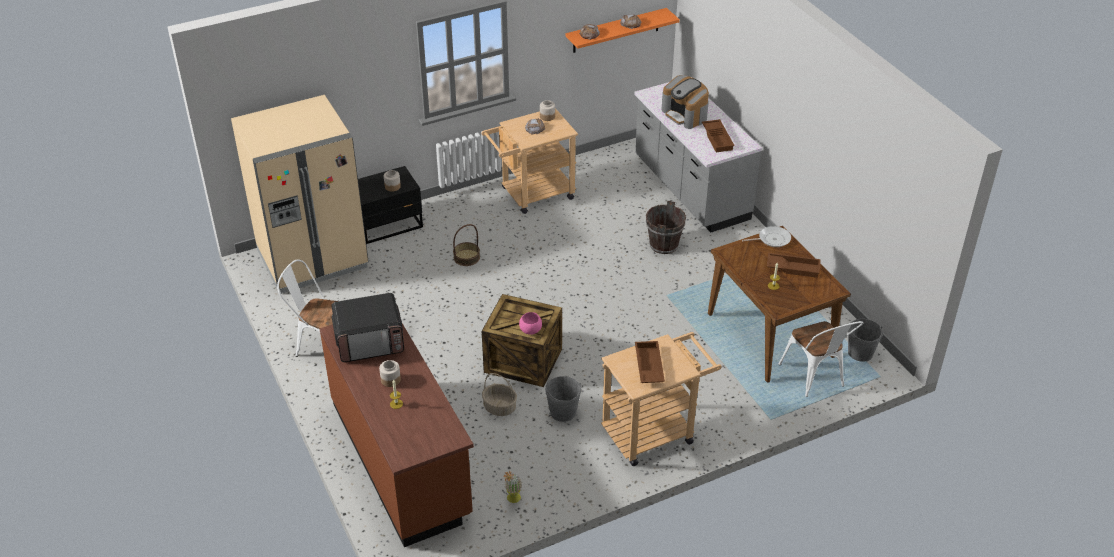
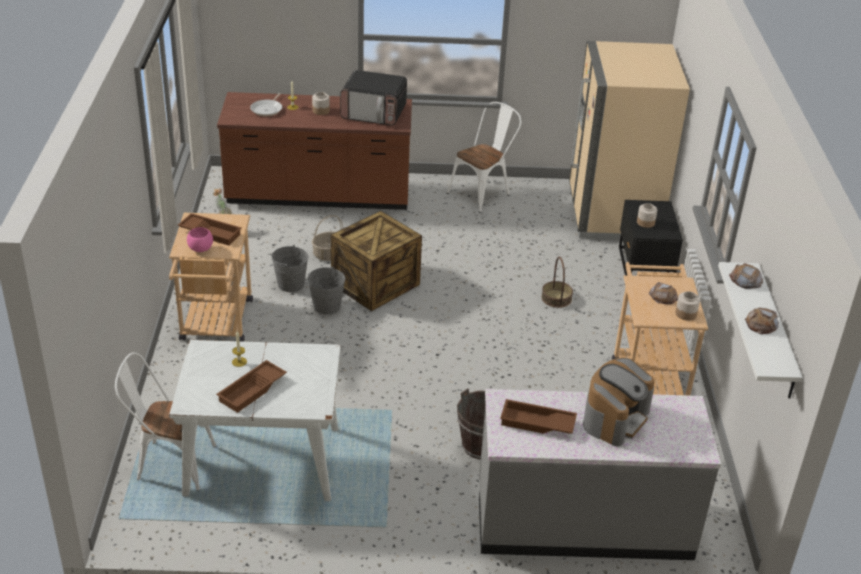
camera: 115 degrees right, 5 degrees down
(370, 341) = (374, 113): microwave -> microwave turned 90 degrees counterclockwise
(530, 330) = (359, 237): pink bowl -> pink bowl (201, 249)
(616, 30) = (775, 332): orange shelf -> white shelf
(685, 114) = (615, 418): coffee machine -> coffee machine turned 135 degrees clockwise
(769, 334) = (264, 461): brown dining table -> white dining table
(772, 239) = (314, 398): frying pan -> frying pan (267, 109)
(860, 353) = (167, 522): grey bucket -> grey bucket (326, 306)

